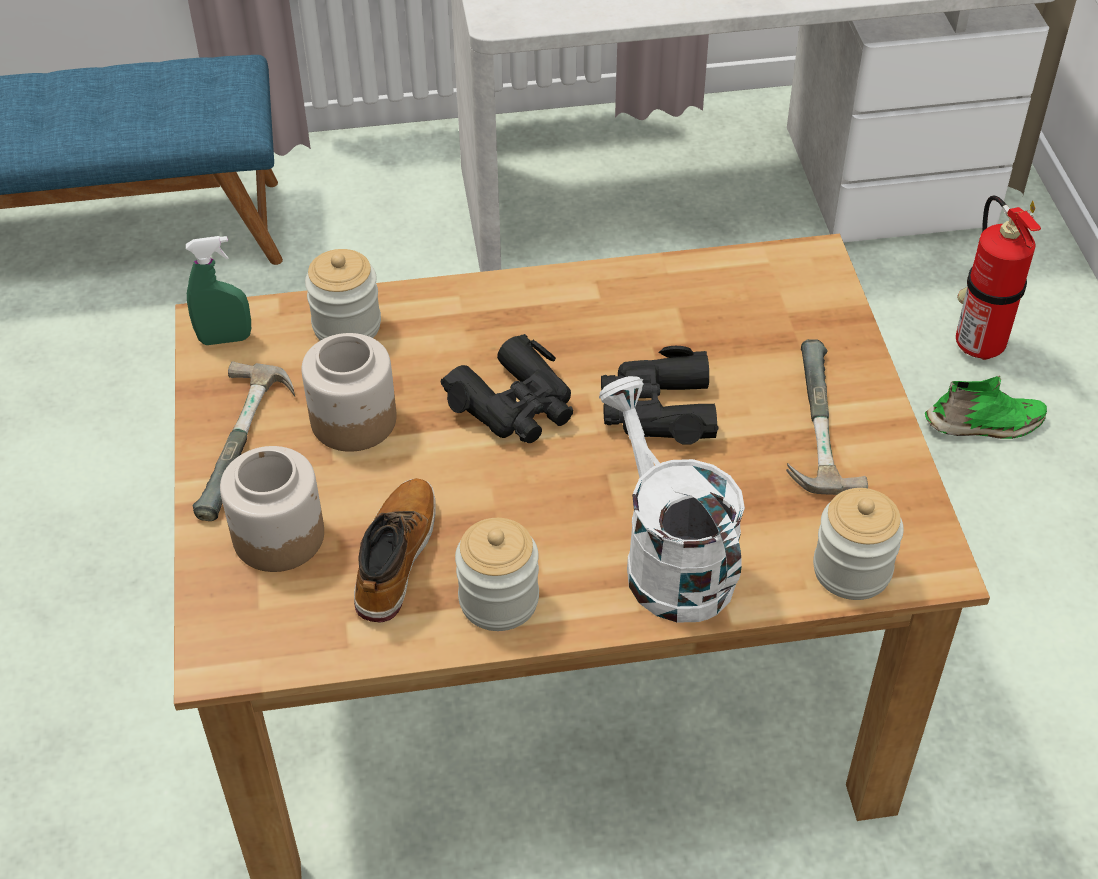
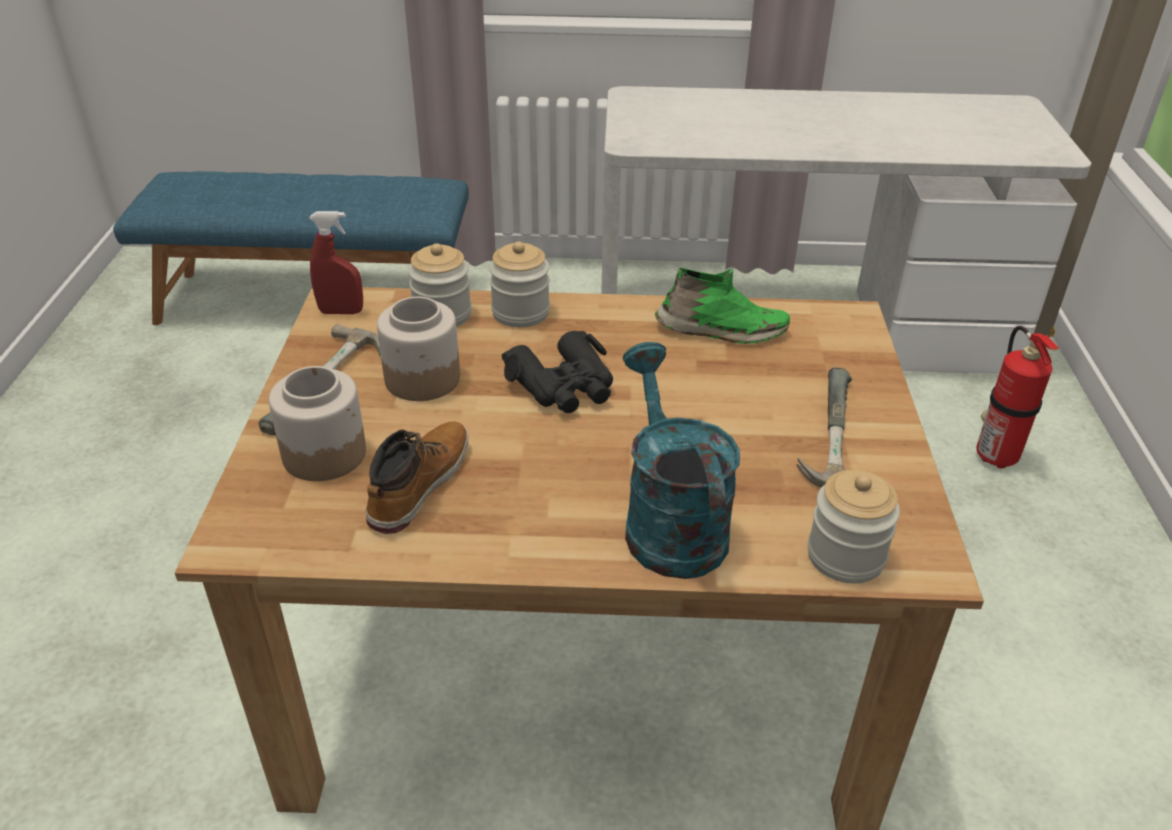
camera: 10 degrees right, 10 degrees down
(225, 339) = (341, 312): green spray bottle -> red spray bottle
(499, 600) = (500, 532): jar -> jar (520, 313)
(657, 410) = (688, 405): black binoculars -> none
(668, 559) = (669, 522): white watering can -> turquoise watering can
(985, 425) = (995, 517): green shoe -> green shoe (721, 331)

